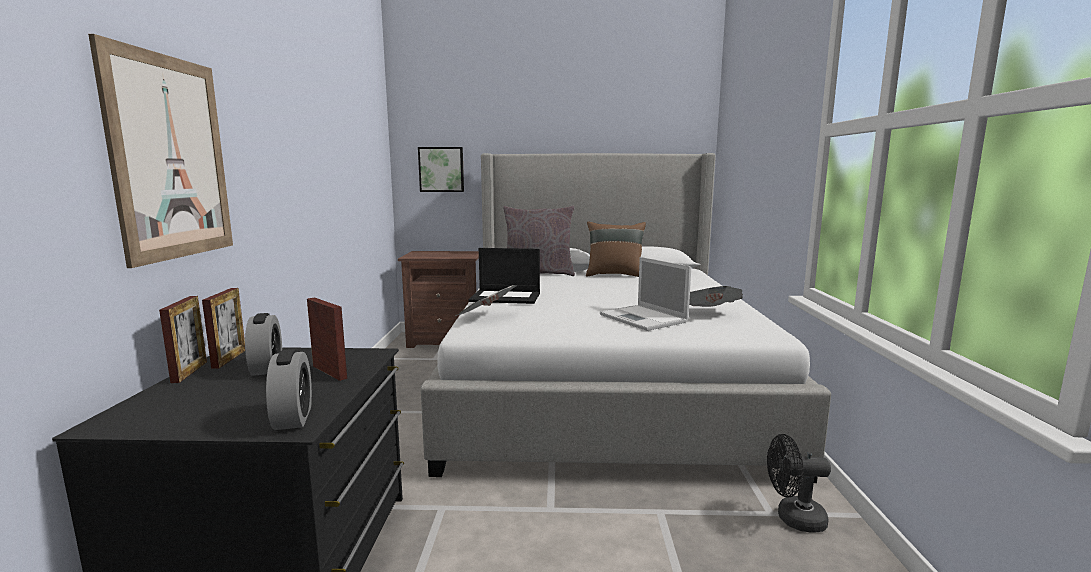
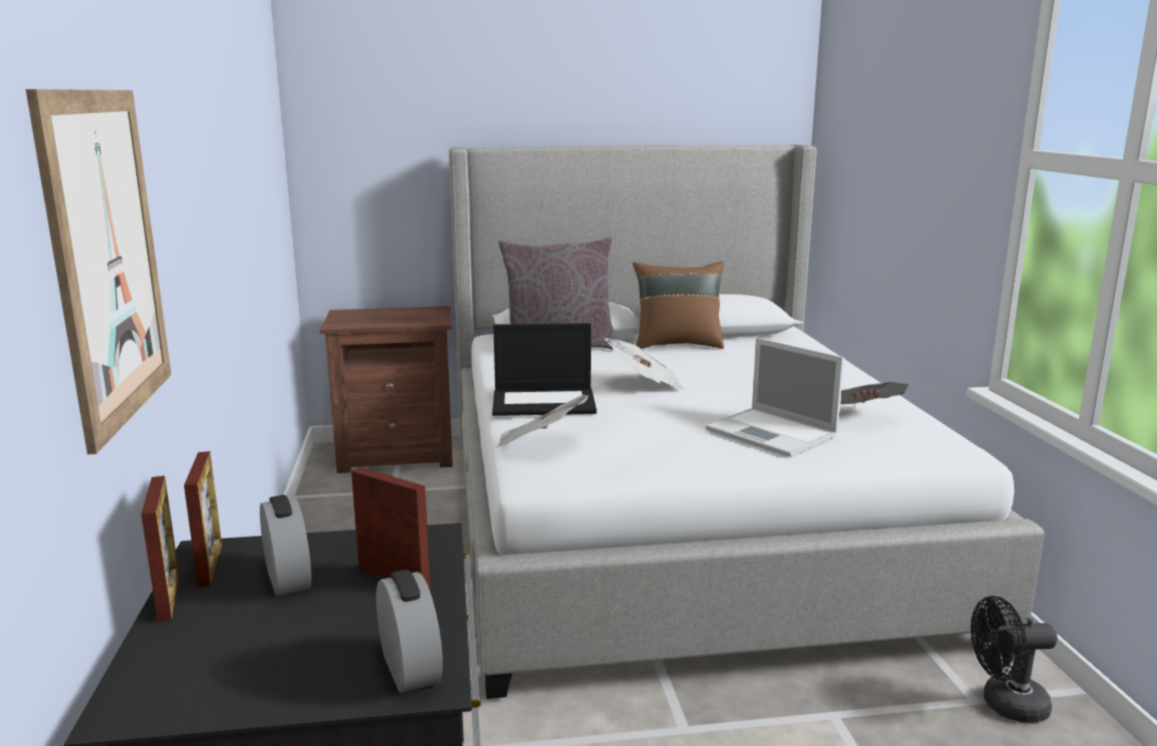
camera: 10 degrees left, 5 degrees up
(441, 169) = (376, 173): picture -> none
(578, 292) = (645, 385): none -> newspaper

